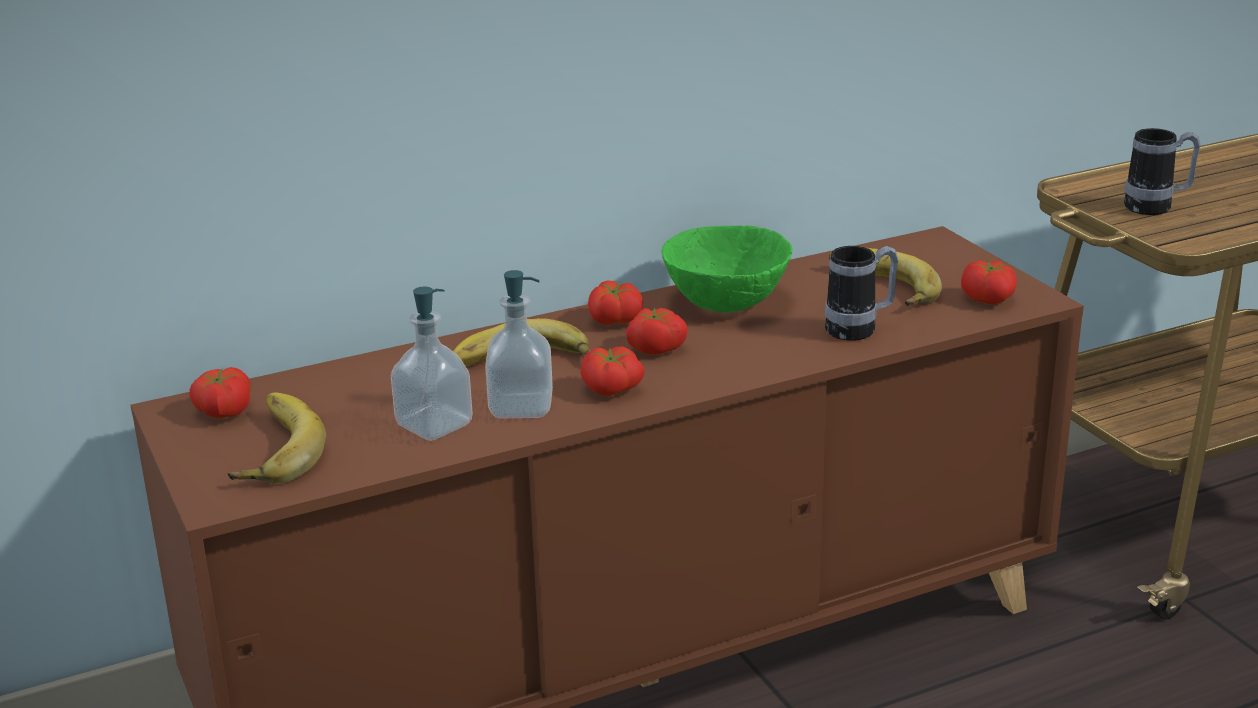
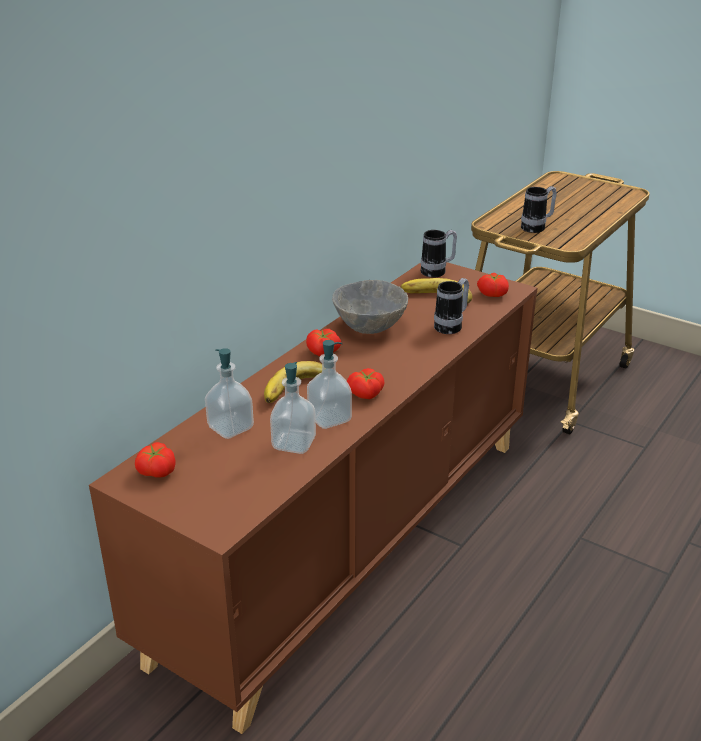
camera: 30 degrees left, 5 degrees up
(270, 449) = (214, 487): banana -> none
(375, 384) = (230, 428): none -> soap dispenser
(655, 348) = (362, 363): tomato -> none
(726, 302) = (369, 326): green bowl -> grey bowl
(931, 249) = (438, 272): none -> mug

